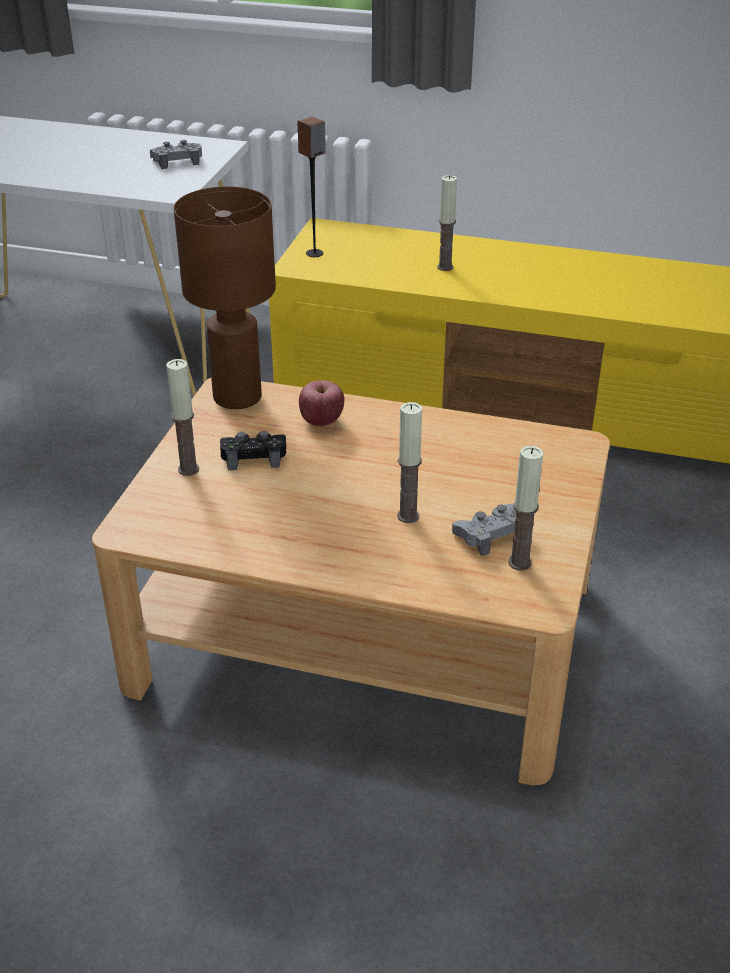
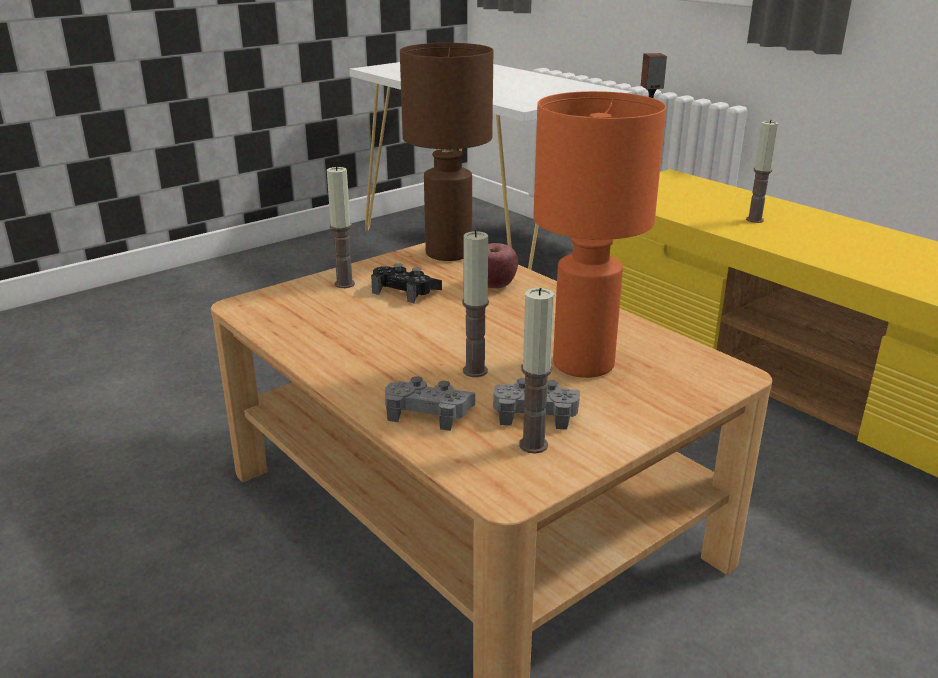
camera: 35 degrees right, 10 degrees down
(177, 161) = (557, 92): grey game controller -> grey game controller (429, 412)
(476, 477) = (581, 364): none -> orange table lamp

